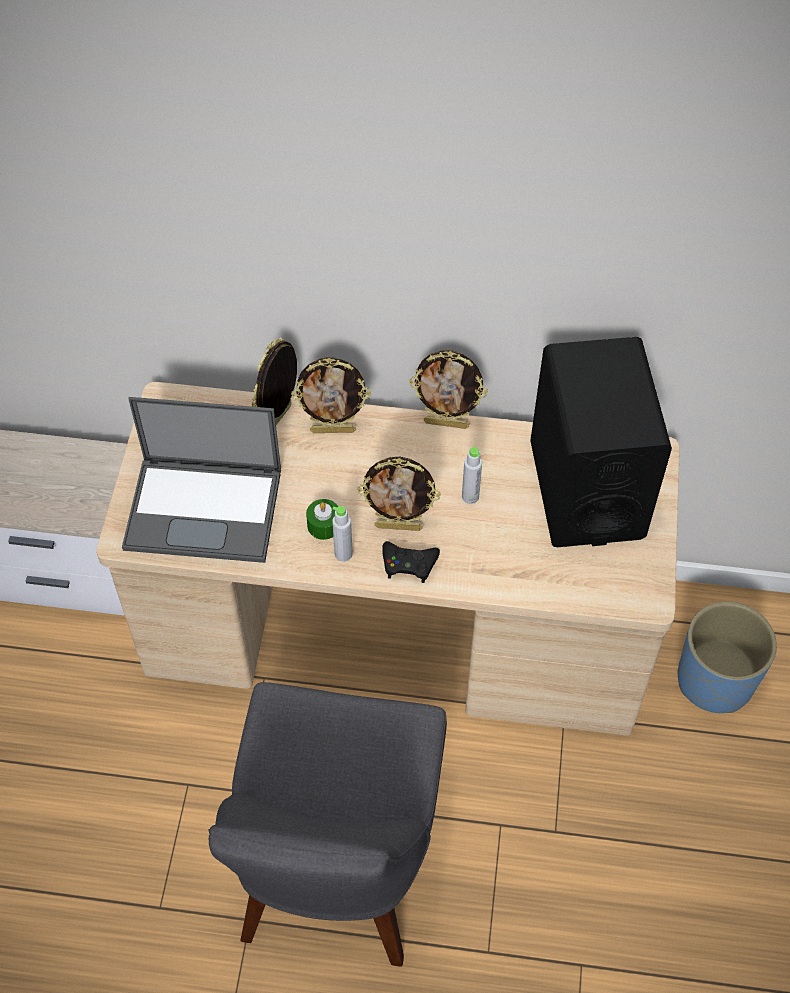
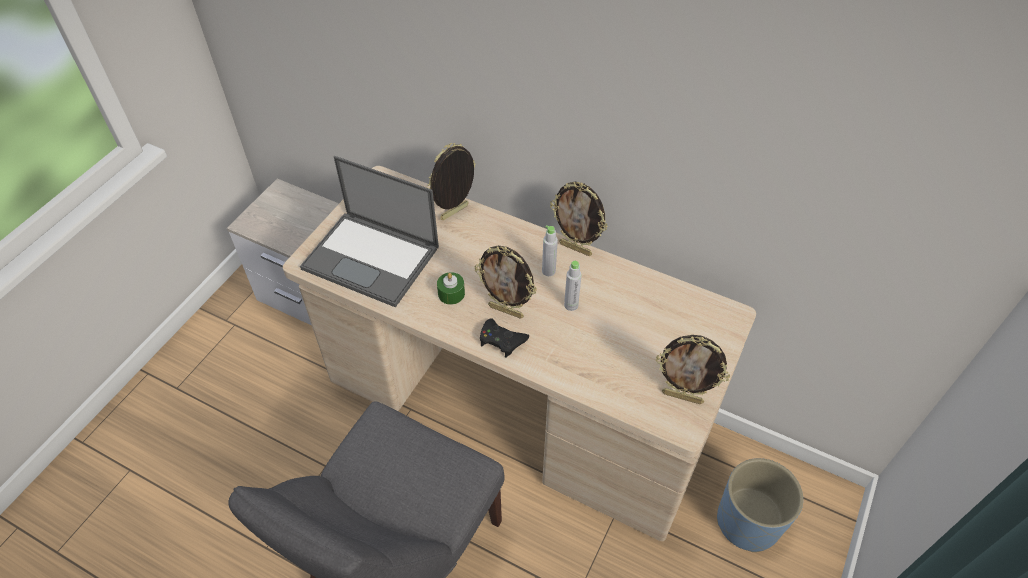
camera: 20 degrees right, 5 degrees down
(333, 430) = (489, 230): picture frame -> picture frame (682, 396)
(343, 554) = (456, 318): grey bottle -> grey bottle (548, 271)
(586, 489) = (665, 326): black speaker -> none

